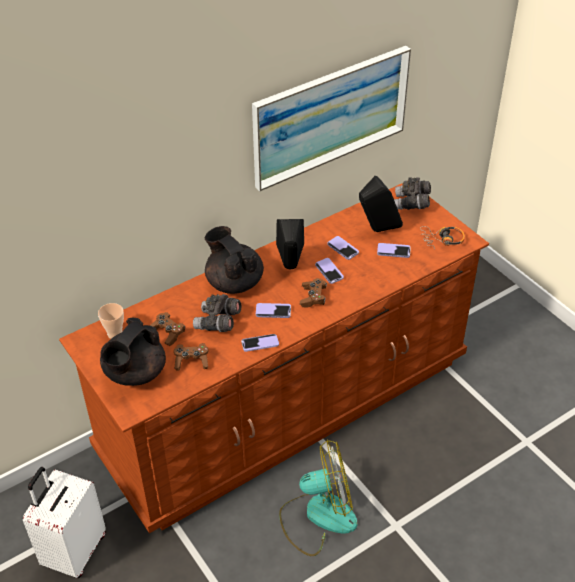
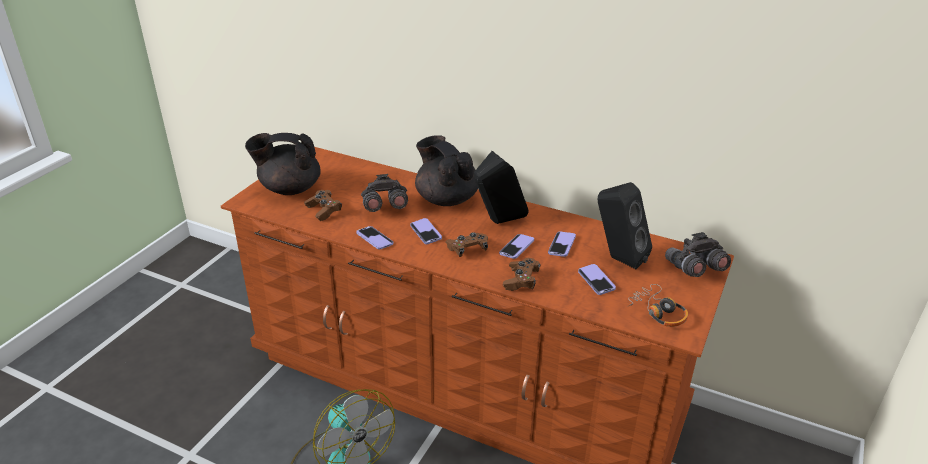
camera: 60 degrees right, 10 degrees down
(74, 551) = (225, 319): white suitcase -> none
(115, 334) = (330, 165): cup -> none
(167, 333) = (350, 187): brown game controller -> brown game controller (521, 281)
(234, 282) = (446, 199): black teapot -> black teapot turned 60 degrees counterclockwise
(330, 116) = (628, 89): picture -> none

